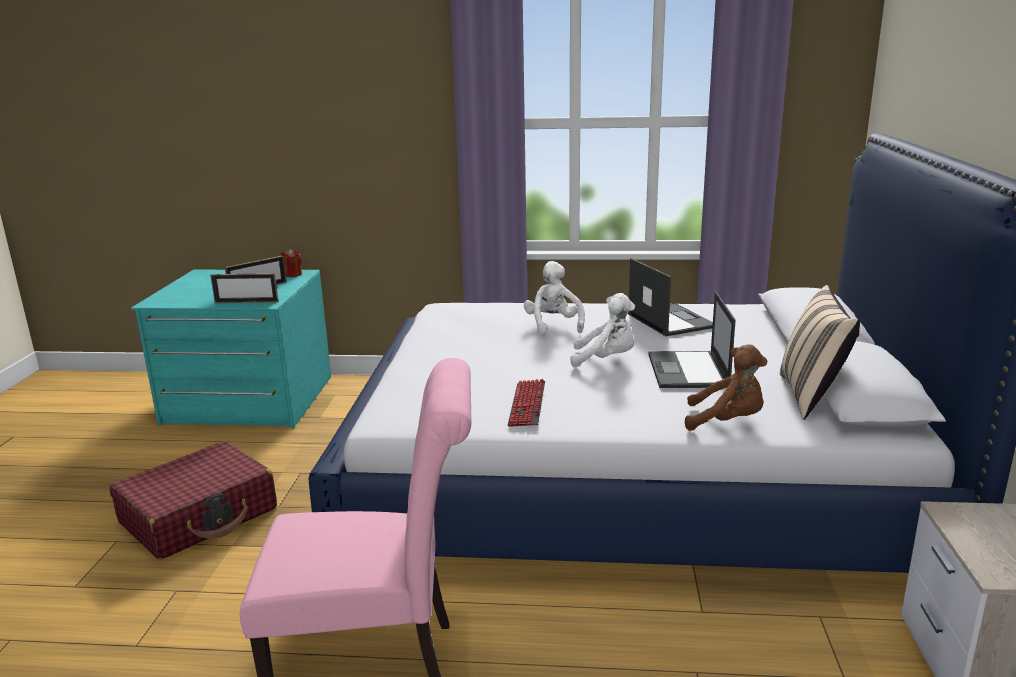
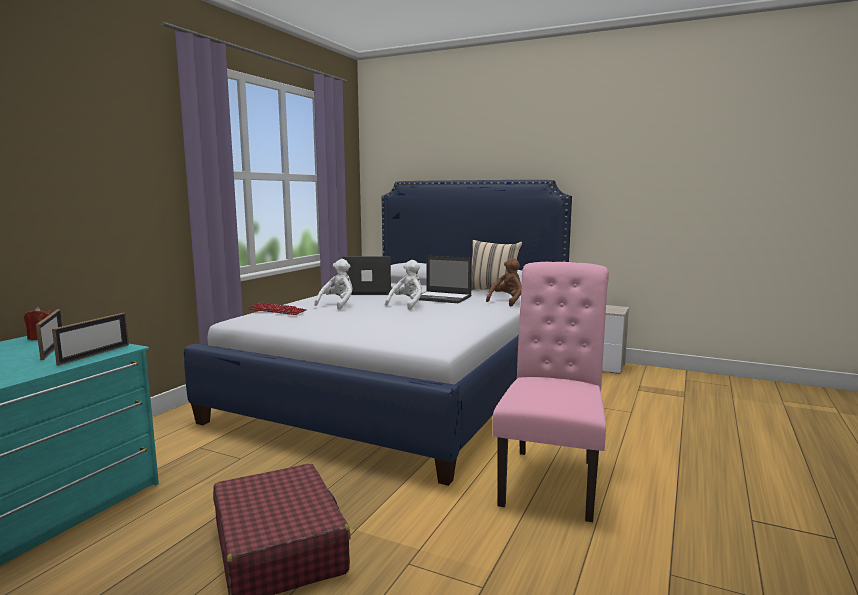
camera: 70 degrees left, 10 degrees down
(527, 405) = (451, 321): keyboard -> keyboard (277, 310)
(553, 325) = (338, 304): white plush toy -> white plush toy turned 105 degrees clockwise

